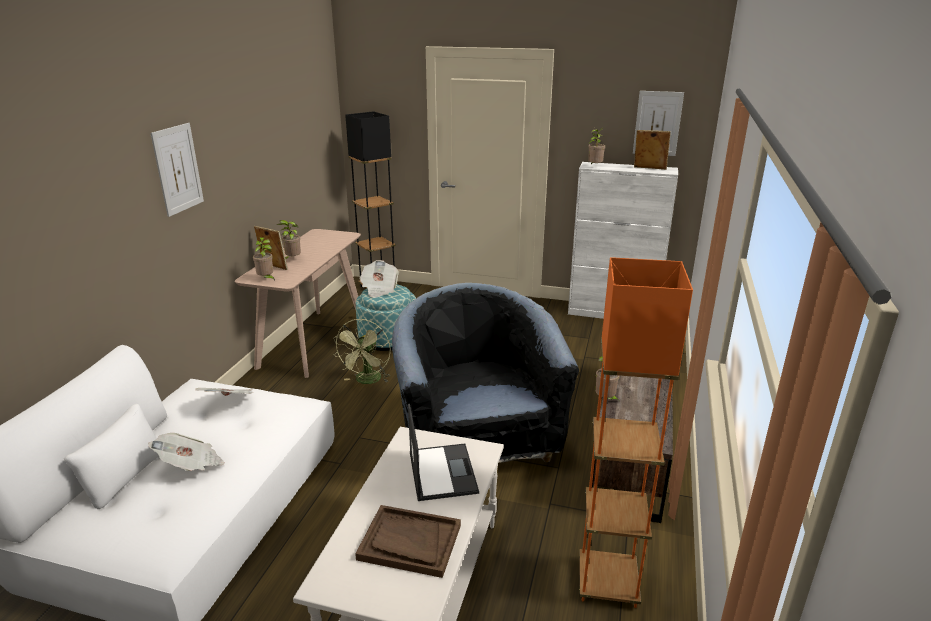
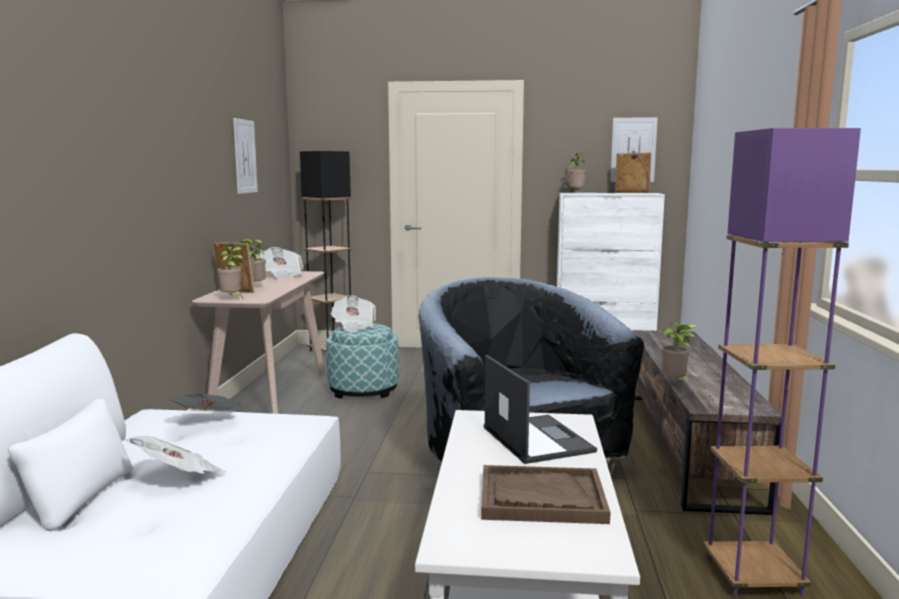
camera: 10 degrees left, 15 degrees down
(178, 169) = (144, 144): picture -> picture (245, 156)
(322, 239) = (281, 275): none -> newspaper
(367, 381) = (354, 423): green fan -> none
(607, 583) = (753, 575): orange floor lamp -> purple floor lamp

